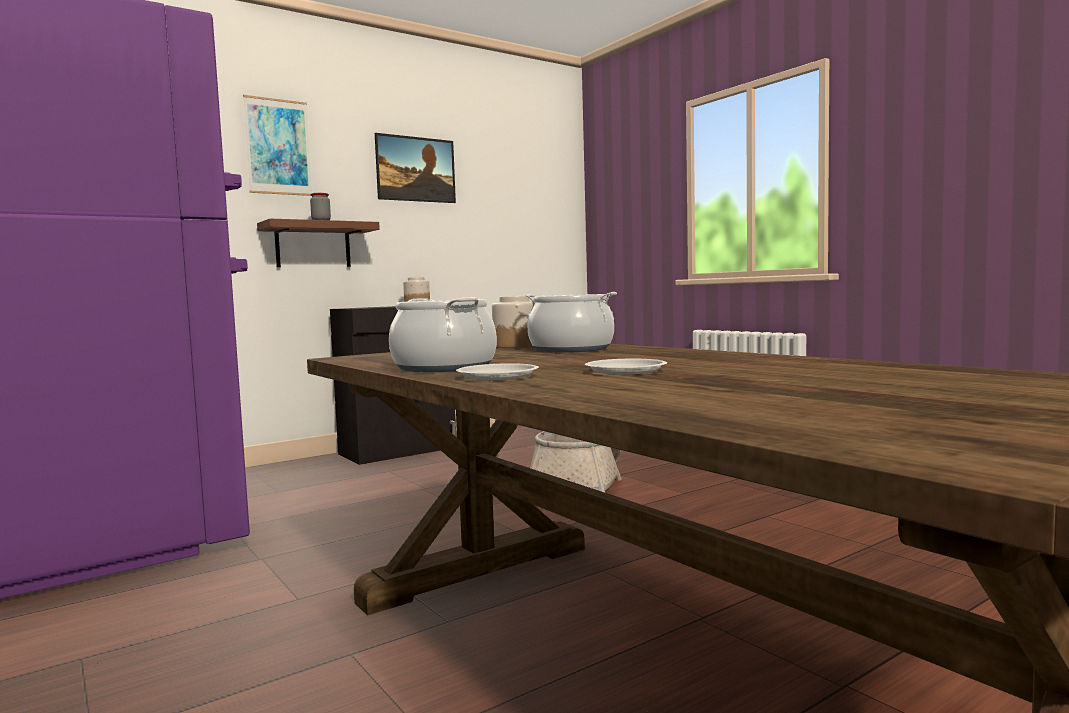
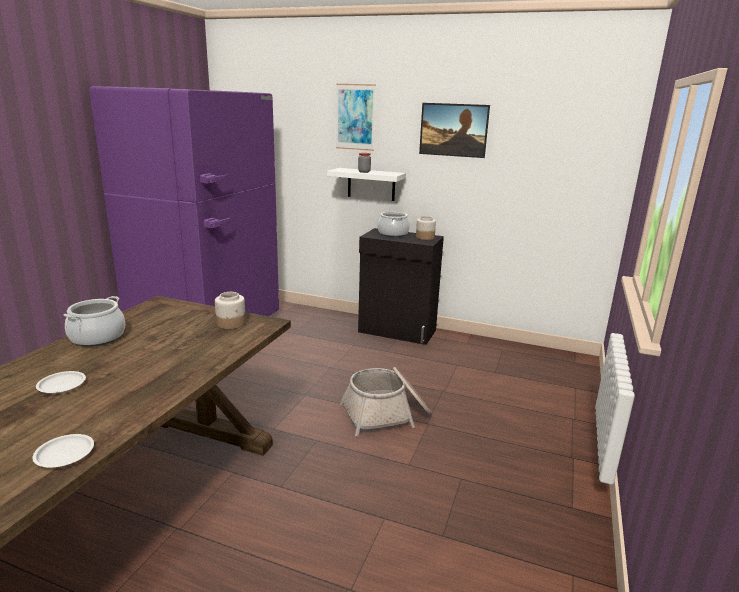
camera: 55 degrees right, 15 degrees up
(313, 245) = (371, 184): brown shelf -> white shelf
(497, 376) = (49, 359): white plate -> white plate (65, 454)
(571, 349) = (202, 344): cooking pot -> cooking pot (393, 234)

